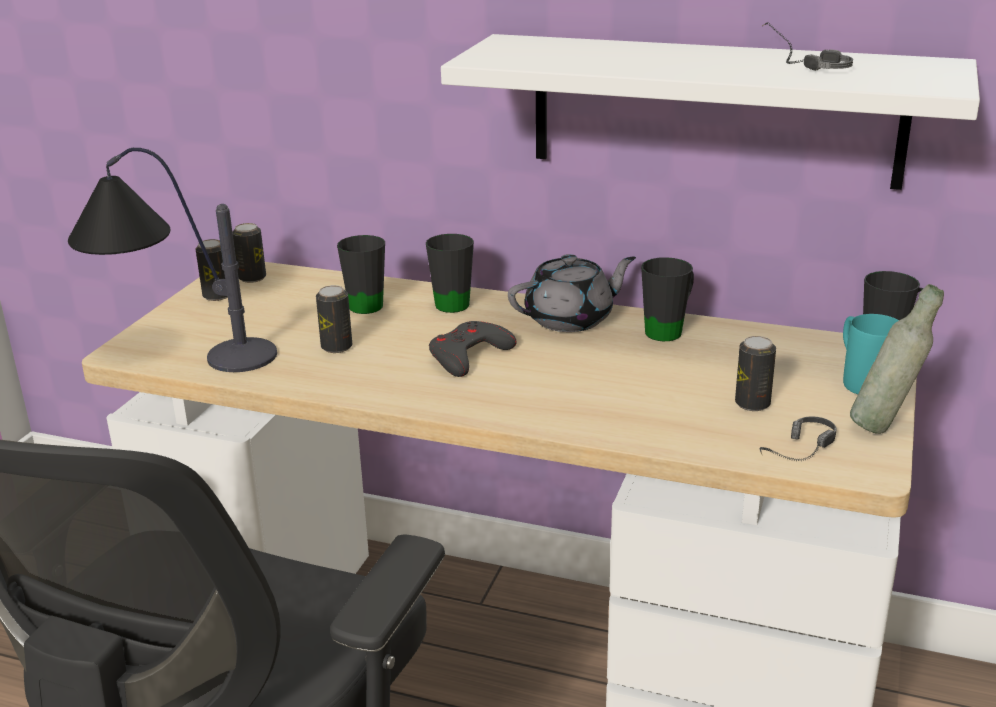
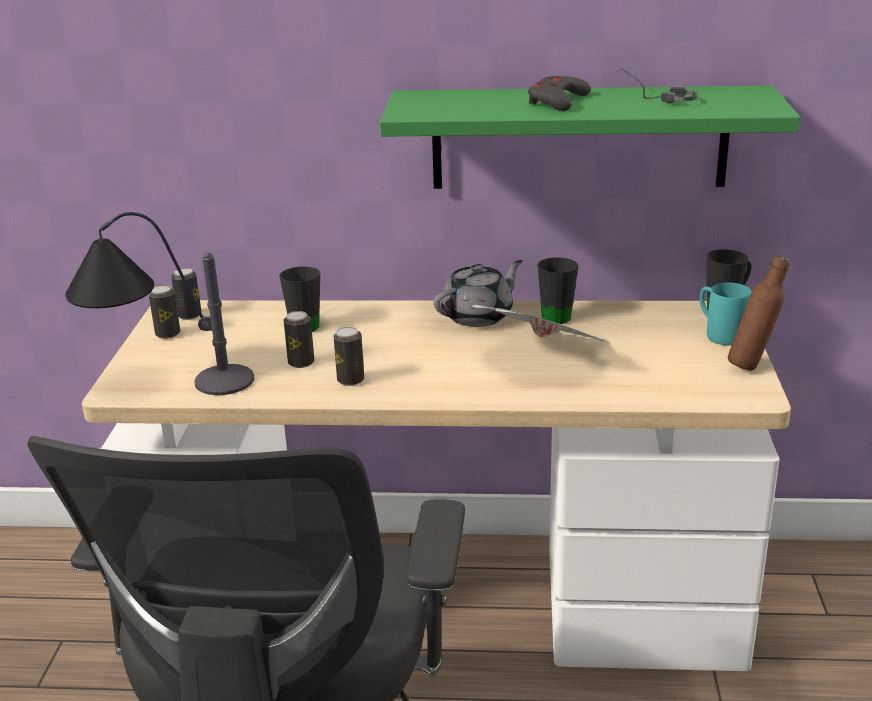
camera: 15 degrees left, 0 degrees up
(452, 301) = (374, 314): black mug -> none
(469, 356) = (414, 355): grey game controller -> grey game controller (557, 101)
(622, 381) = (546, 358): none -> newspaper
(714, 110) = (579, 138): white shelf -> green shelf
(752, 404) = (651, 362): can -> can (350, 380)
(798, 454) = (703, 394): headphones -> none
(885, 427) = (752, 365): grey bottle -> brown bottle

